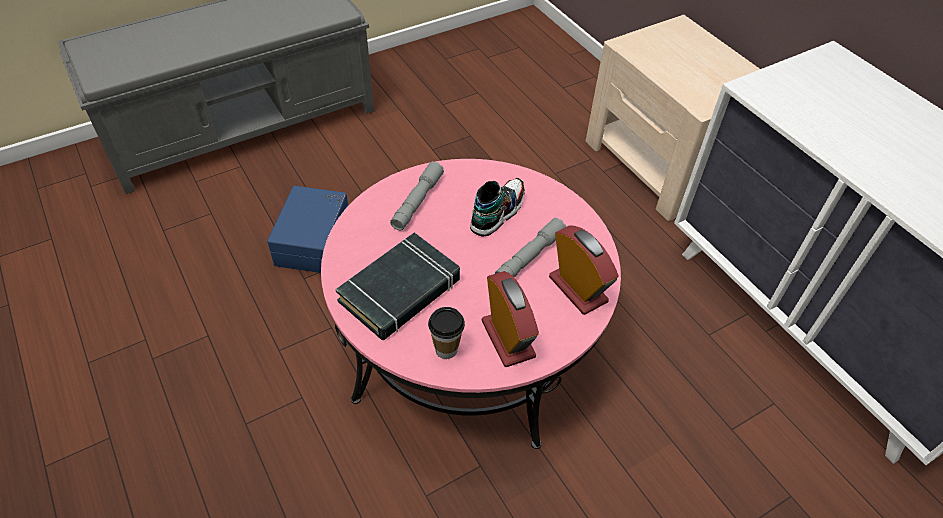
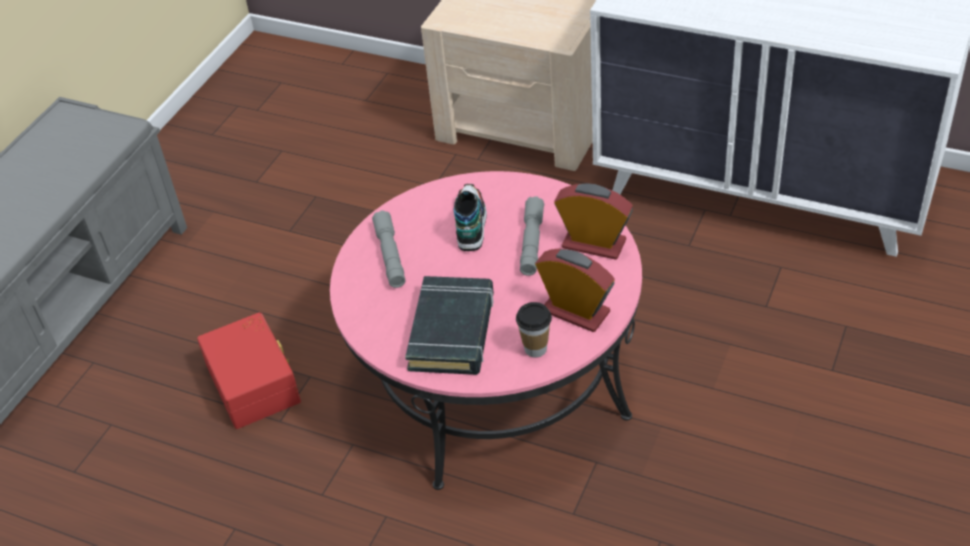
camera: 30 degrees left, 5 degrees down
(315, 241) = (255, 382): blue storage box -> red storage box

